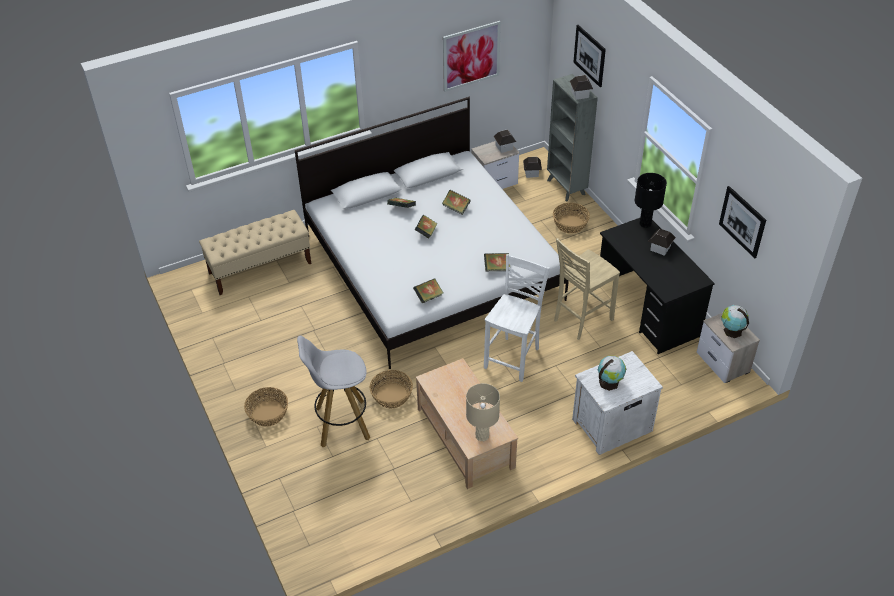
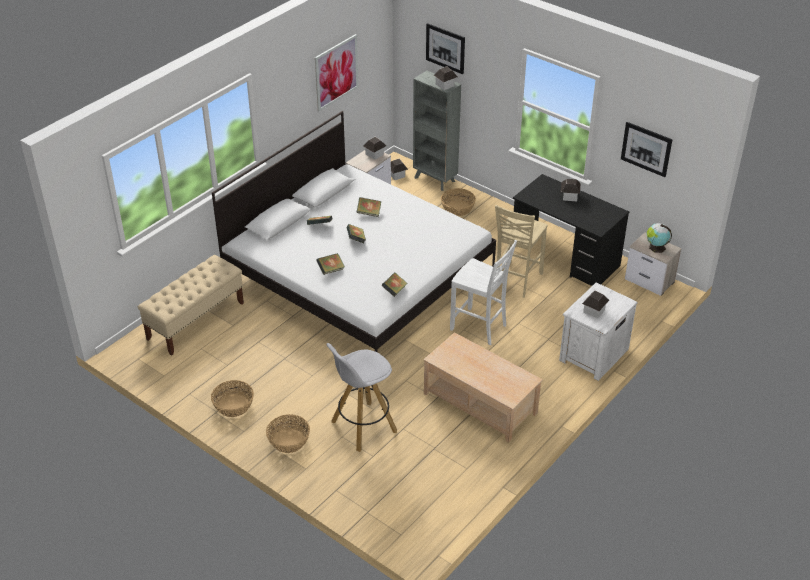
camera: 25 degrees left, 5 degrees down
(392, 396) = (393, 390): basket -> basket (233, 406)
(482, 436) = (512, 387): beige table lamp -> none
(497, 268) = (438, 251): book -> book (331, 270)
(513, 358) = (479, 328): white chair -> white chair turned 120 degrees clockwise
(609, 382) = (594, 310): globe -> toy house
(645, 223) = (545, 181): black table lamp -> none

